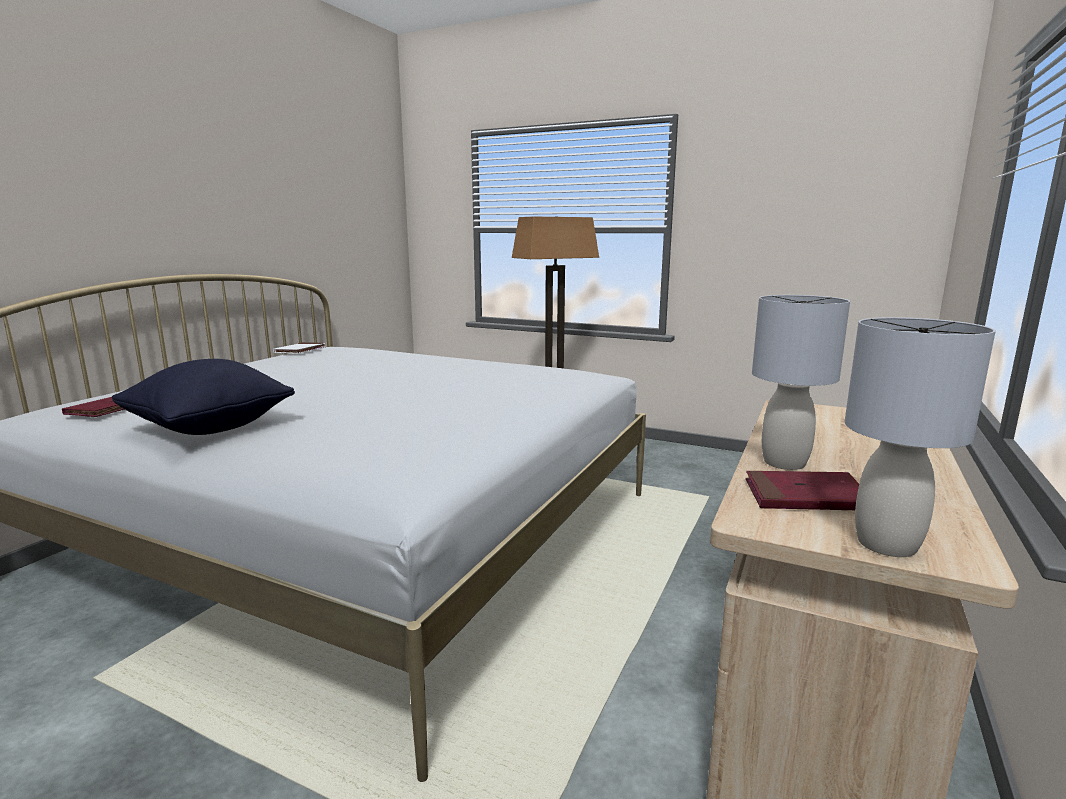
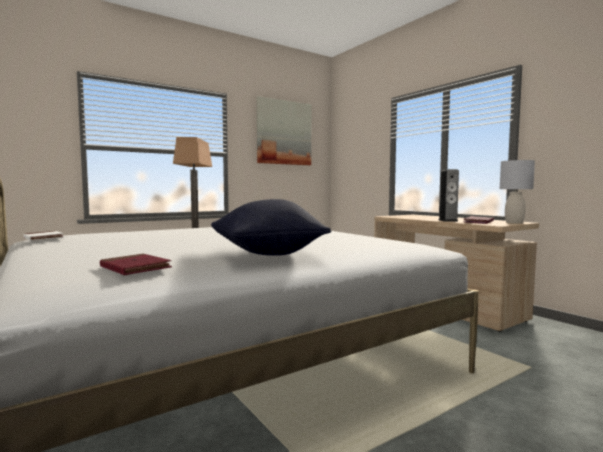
camera: 60 degrees left, 10 degrees down
(785, 463) = (448, 220): grey table lamp -> speaker
(807, 173) = (284, 132): none -> picture

